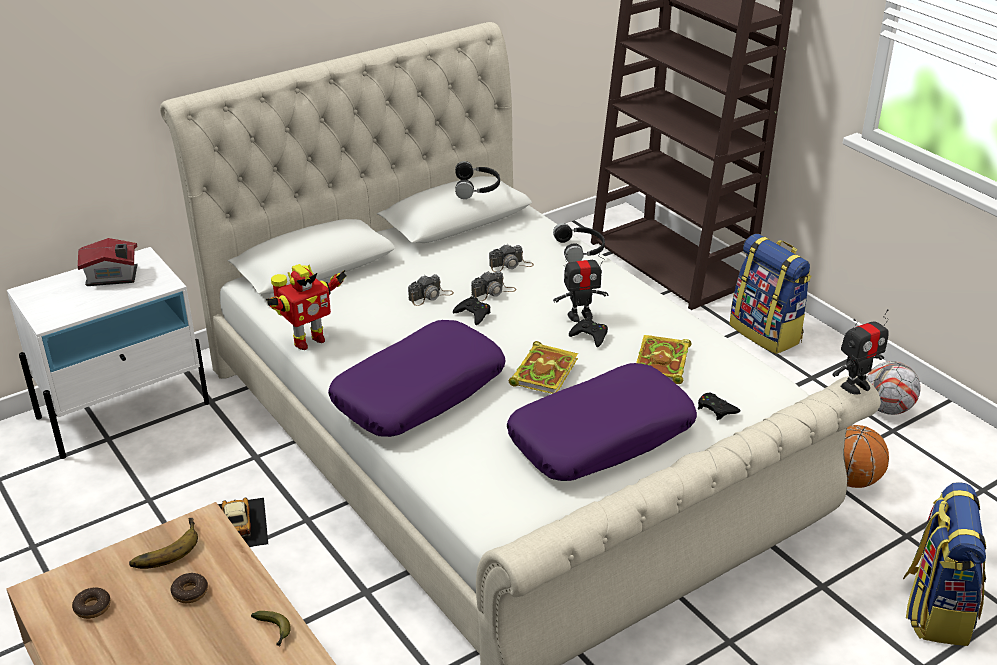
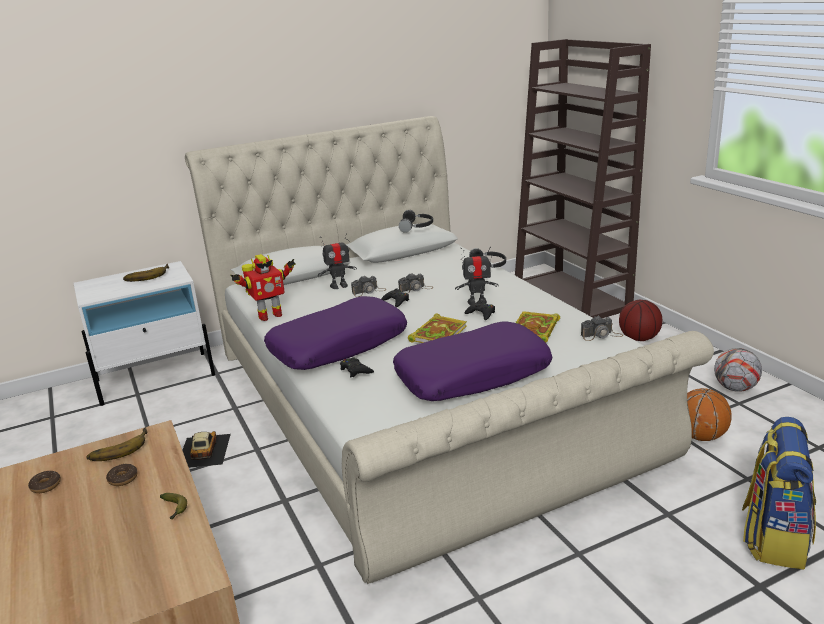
camera: 10 degrees right, 10 degrees down
(113, 277) = (147, 276): toy house -> banana
(511, 265) = (434, 274): camera -> camera (601, 335)
(716, 409) = (573, 359): black game controller -> black game controller (355, 370)
(766, 333) = (639, 338): backpack -> basketball
(855, 386) = (690, 335): toy robot -> toy robot (339, 286)

